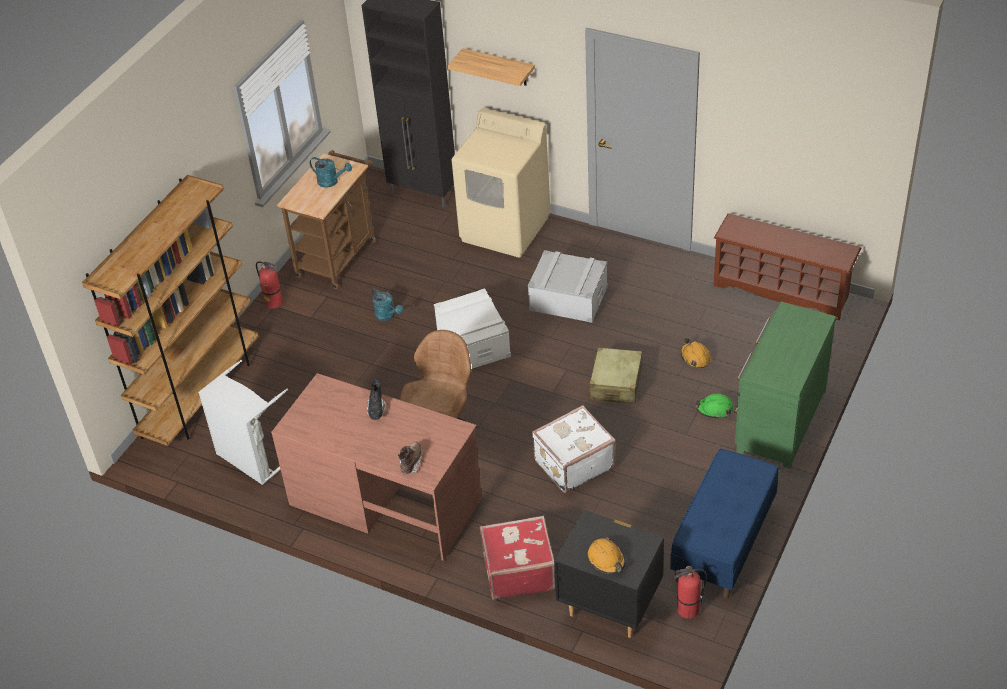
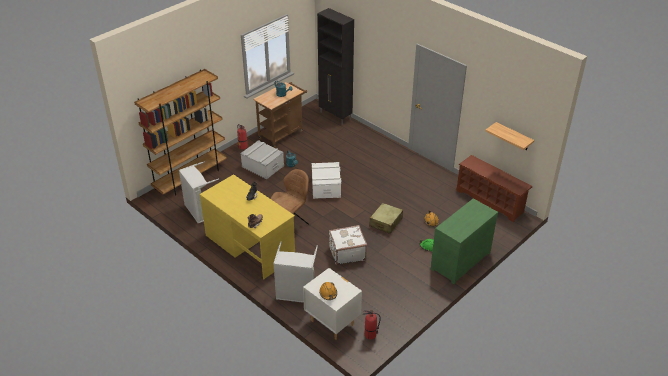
camera: 15 degrees right, 5 degrees down
(385, 501) = (250, 245): brown desk -> yellow desk
(499, 67) = (376, 57): shelf -> shelf (513, 137)
(505, 229) = (366, 141): beige washing machine -> none
(518, 571) = (296, 294): red suitcase -> grey laundry basket
(568, 299) = (381, 179): grey storage box -> grey storage box (262, 166)
(609, 607) = (332, 323): black nightstand -> white nightstand
(723, 543) = (403, 309): blue bench -> none

